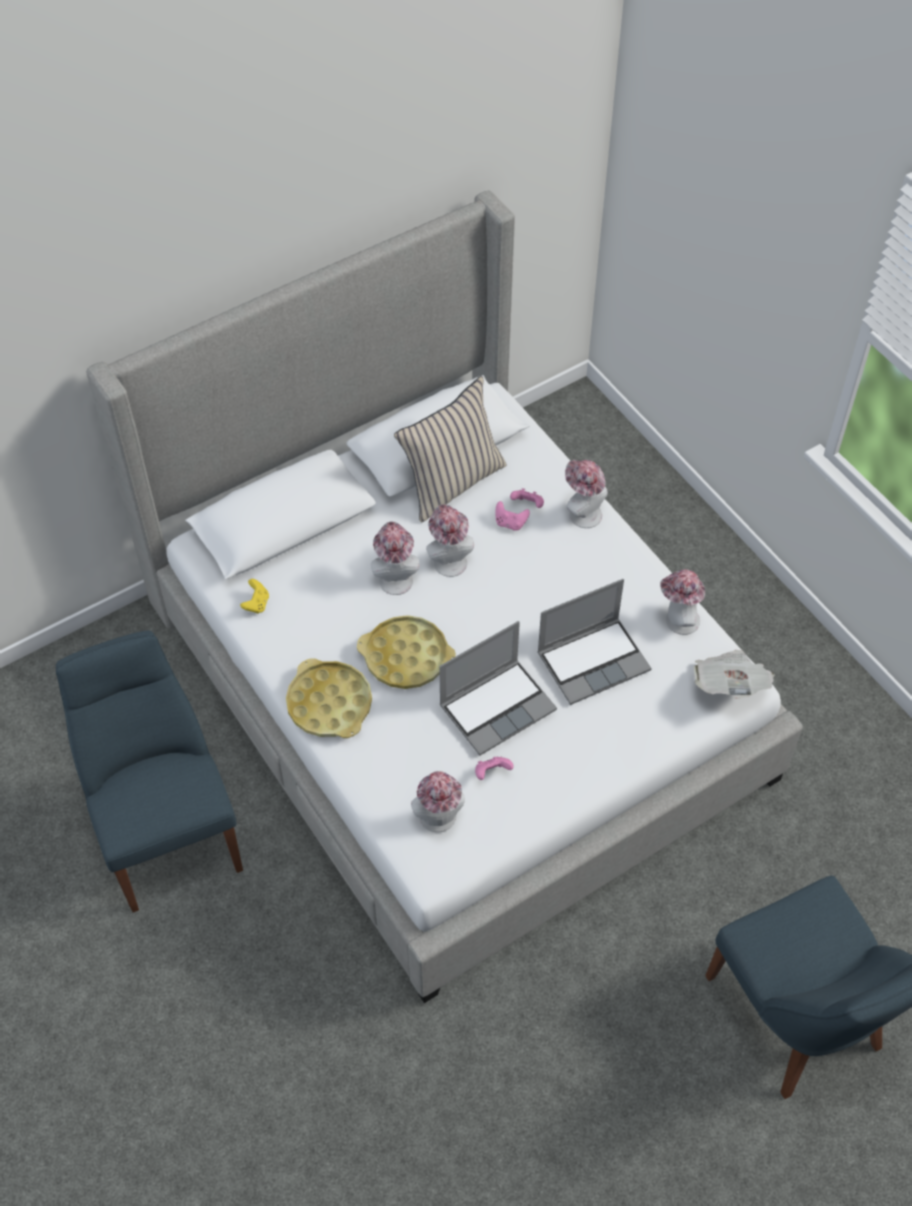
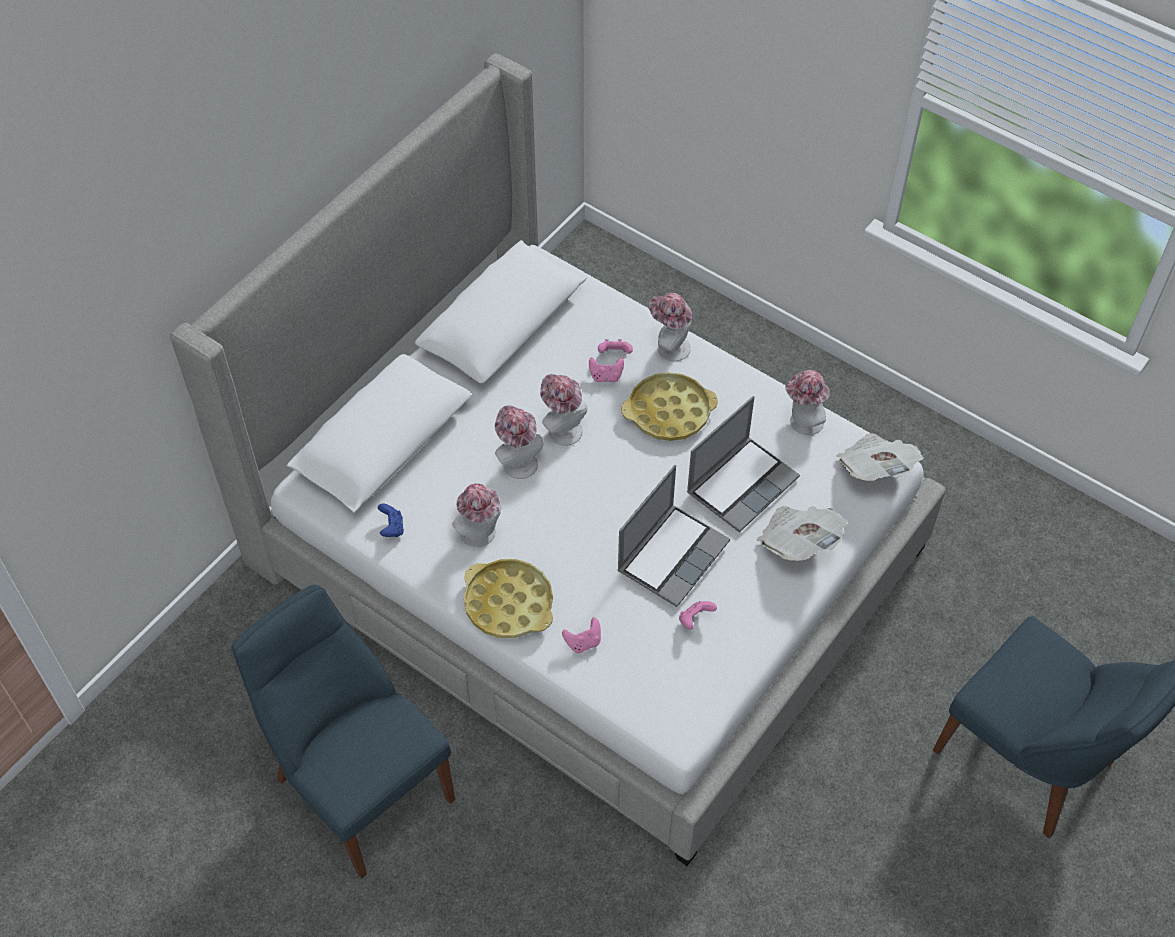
camera: 20 degrees left, 0 degrees up
(256, 604) = (392, 528): yellow game controller -> blue game controller
(381, 761) = (583, 642): none -> pink game controller
(406, 657) = (563, 535): yellow tray -> yellow tray (669, 412)
(439, 820) = (665, 681): hat -> hat (480, 535)
(451, 483) = (532, 354): beige pillow -> none
(623, 731) = (798, 542): none -> newspaper

